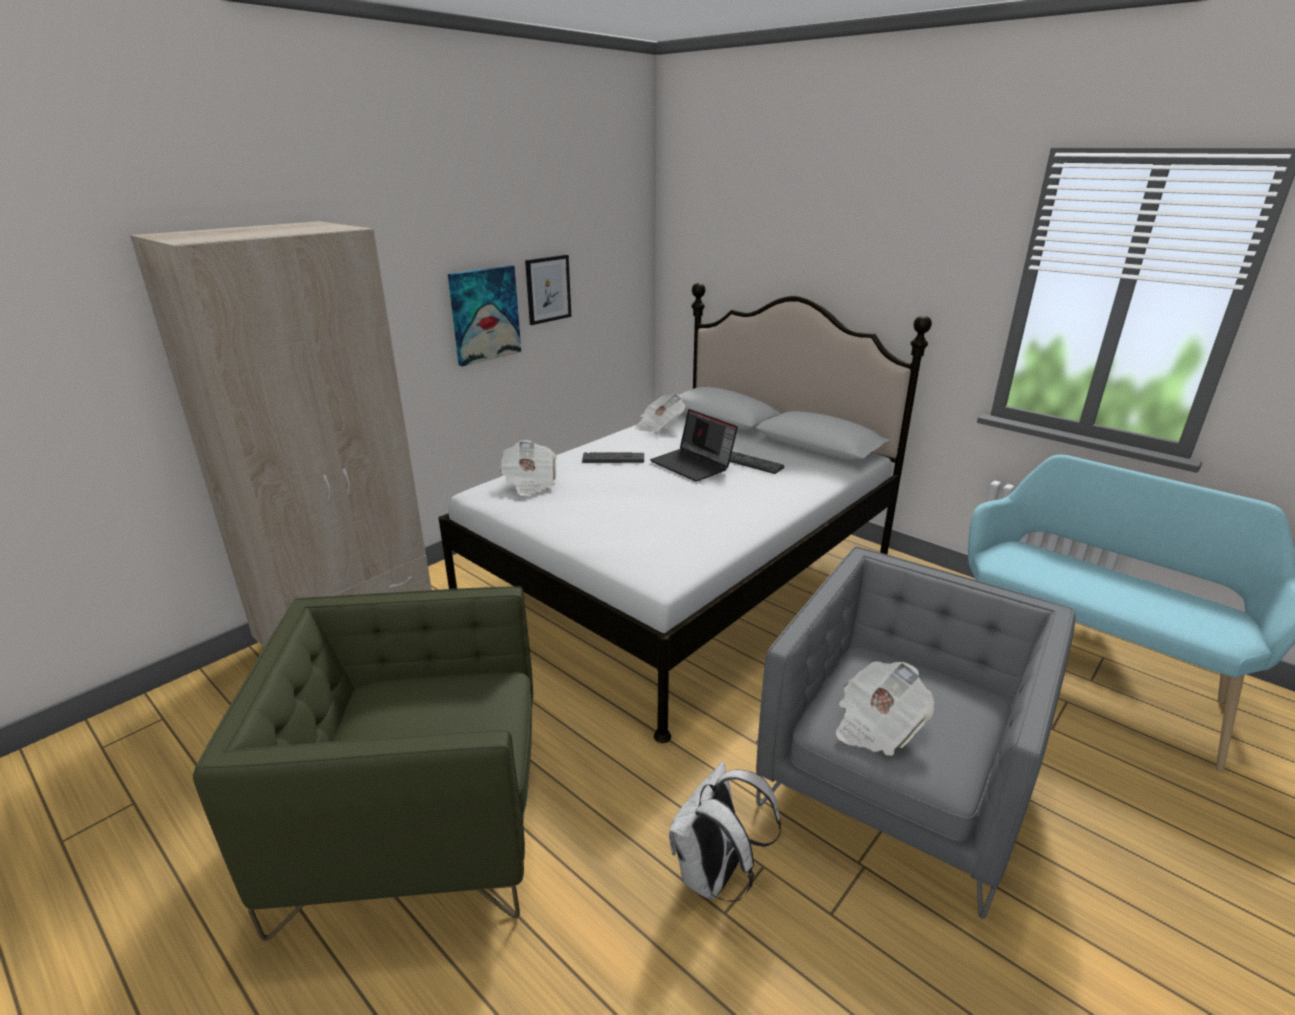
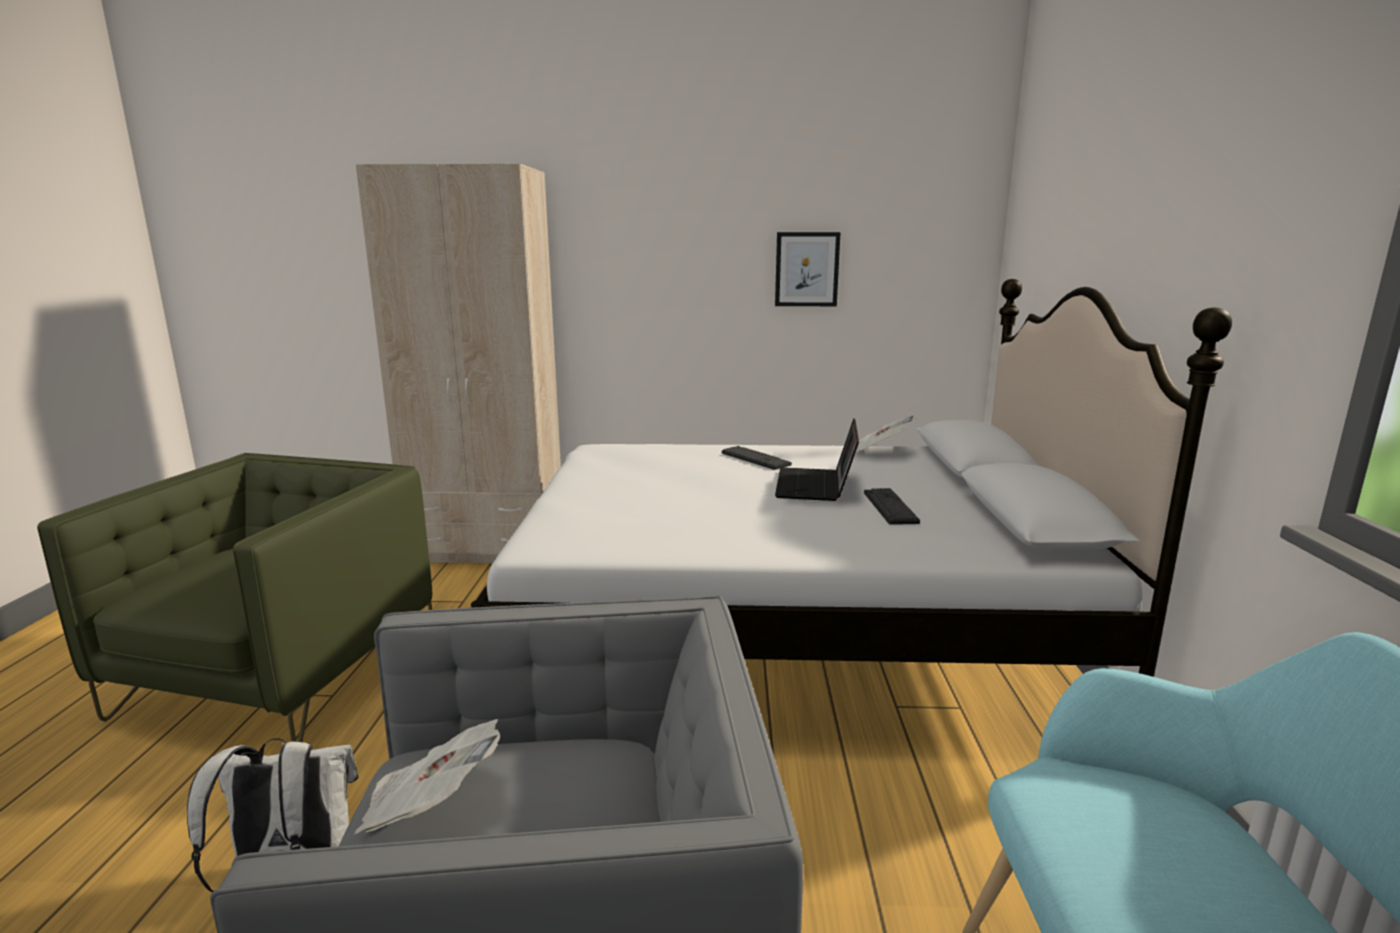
camera: 50 degrees right, 10 degrees down
(418, 825) = (282, 678): green armchair -> green armchair turned 60 degrees clockwise
(484, 314) = (714, 284): picture -> none
(530, 483) = (638, 451): newspaper -> none

